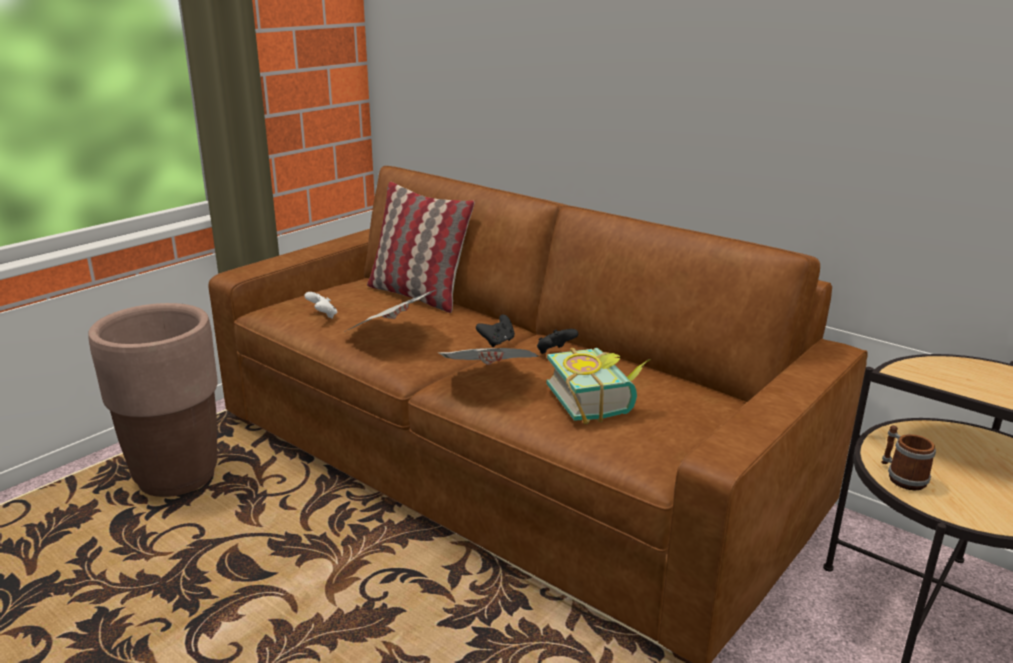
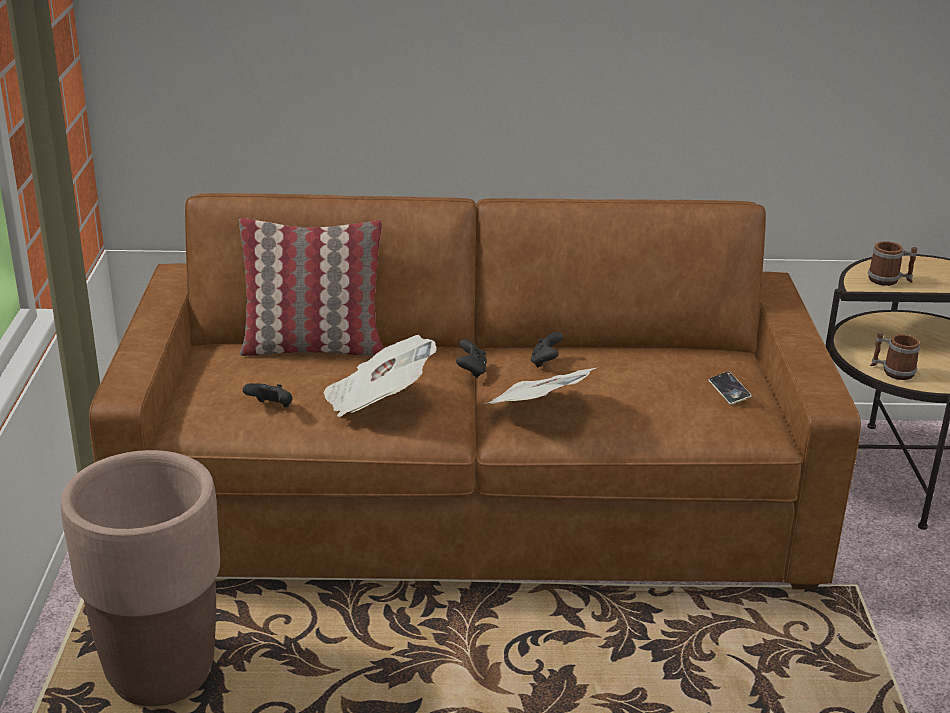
camera: 40 degrees left, 5 degrees up
(322, 316) = (271, 408): white game controller -> black game controller
(598, 401) = (655, 394): book -> none
(670, 423) = (729, 391): none -> phone
(948, 378) = (889, 280): none -> mug

